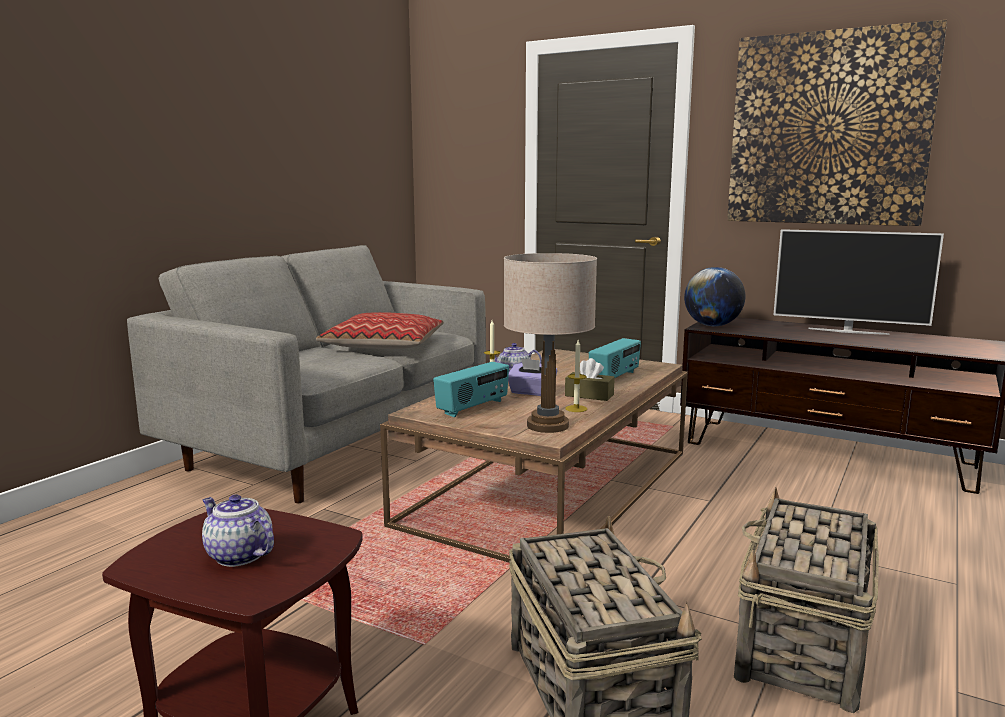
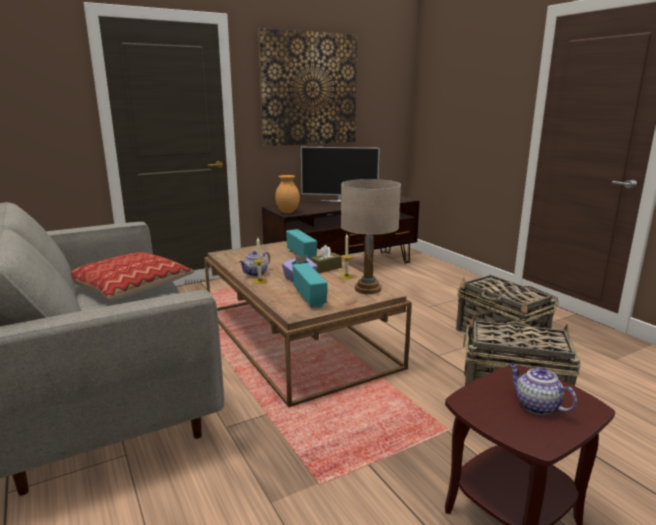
camera: 60 degrees left, 5 degrees up
(238, 555) = (536, 405): teapot -> teapot turned 75 degrees clockwise
(712, 325) = (288, 212): globe -> brown vase
(848, 331) = (339, 201): television -> television turned 45 degrees clockwise

